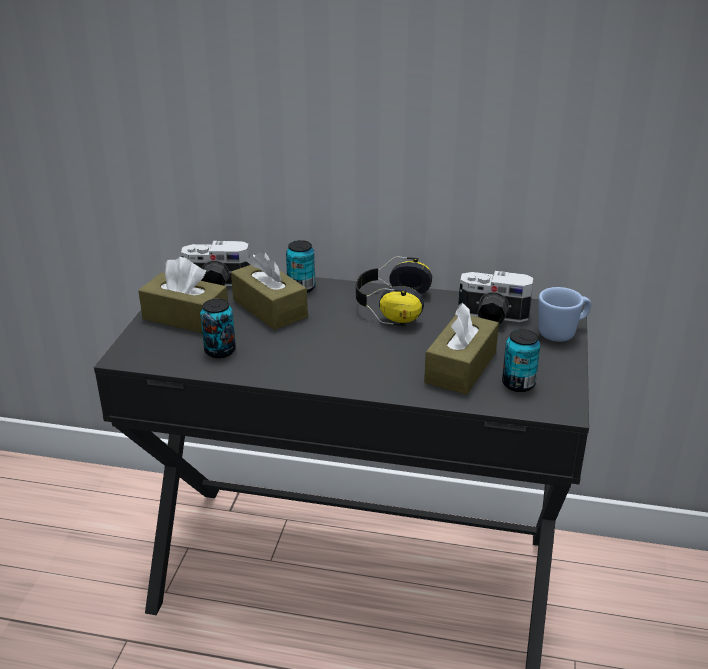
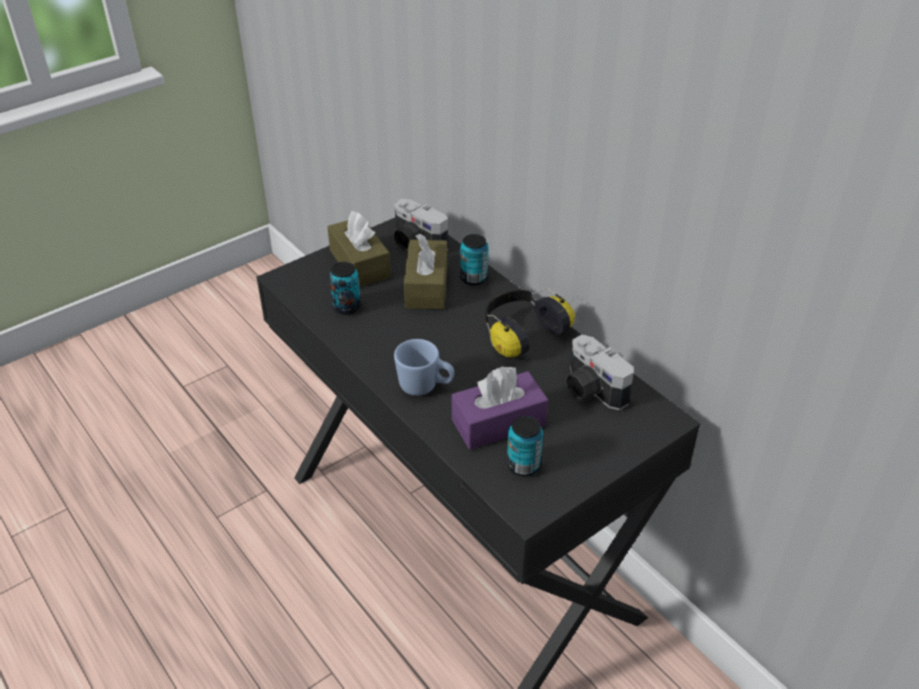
camera: 40 degrees right, 10 degrees up
(460, 367) = (498, 422): brown tissue box -> purple tissue box
(562, 333) = (631, 440): blue mug -> blue mug (425, 387)

